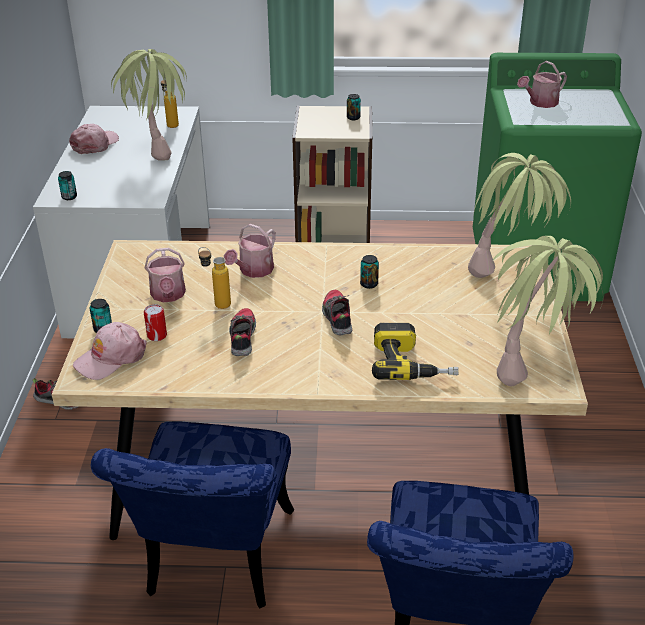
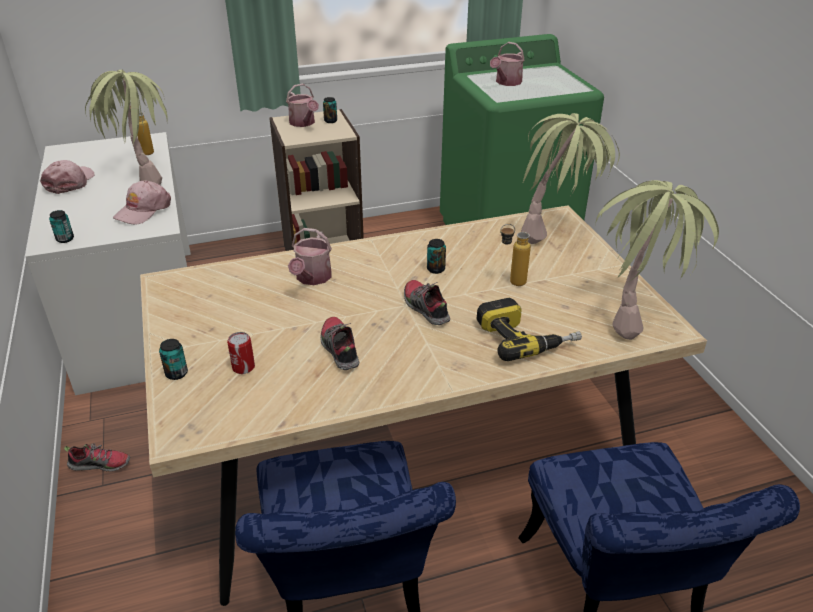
camera: 20 degrees left, 0 degrees up
(111, 358) = (202, 404): pink cap -> pink cap (143, 210)
(168, 295) = (233, 321): watering can -> watering can (303, 123)
(216, 303) = (291, 319): bottle -> bottle (511, 282)

